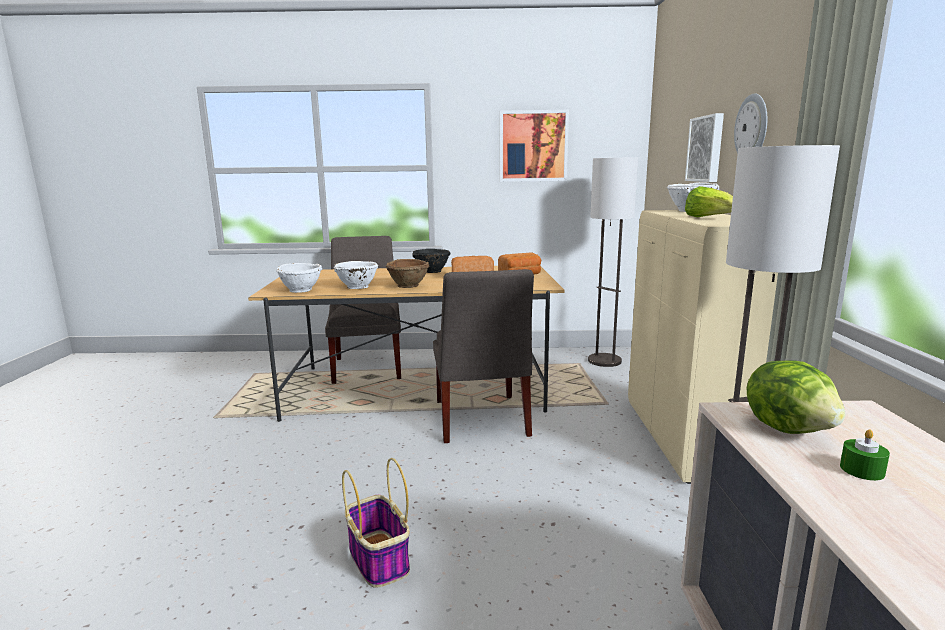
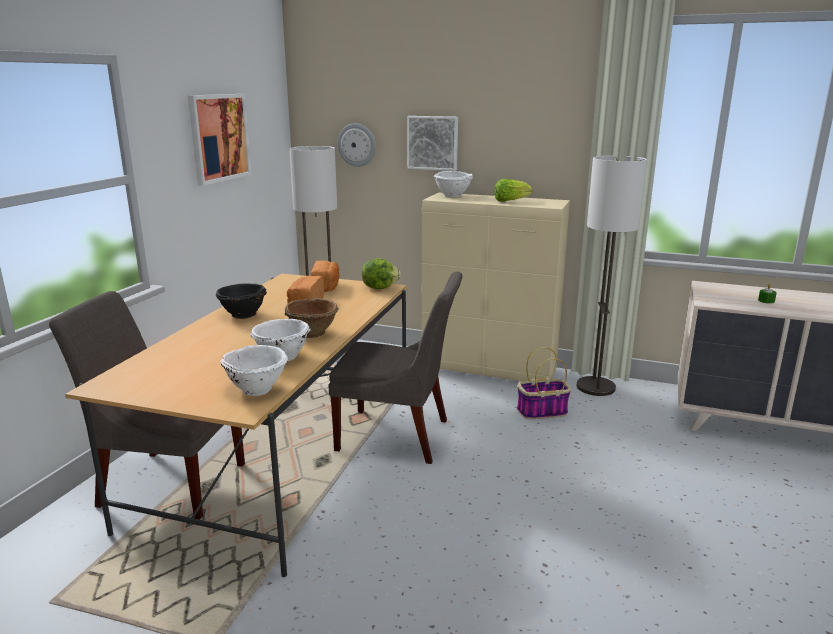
camera: 70 degrees left, 5 degrees up
(378, 558) = (601, 524): basket -> basket (541, 412)
(752, 127) = (505, 132): wall clock -> wall clock (357, 145)
(789, 428) = (727, 299): lettuce -> lettuce (379, 287)

